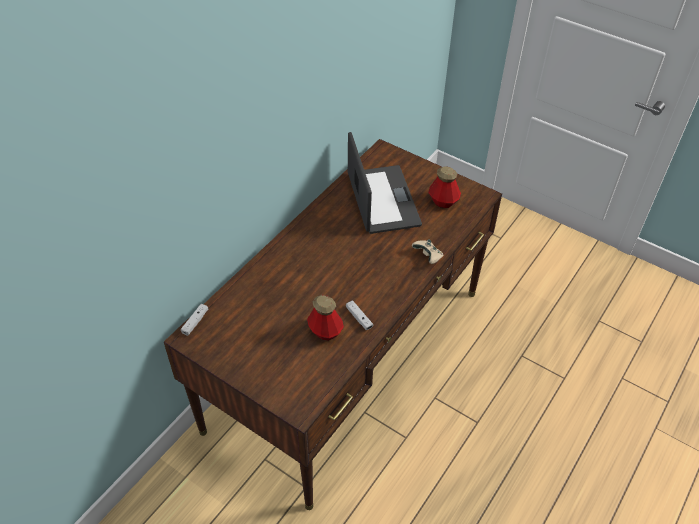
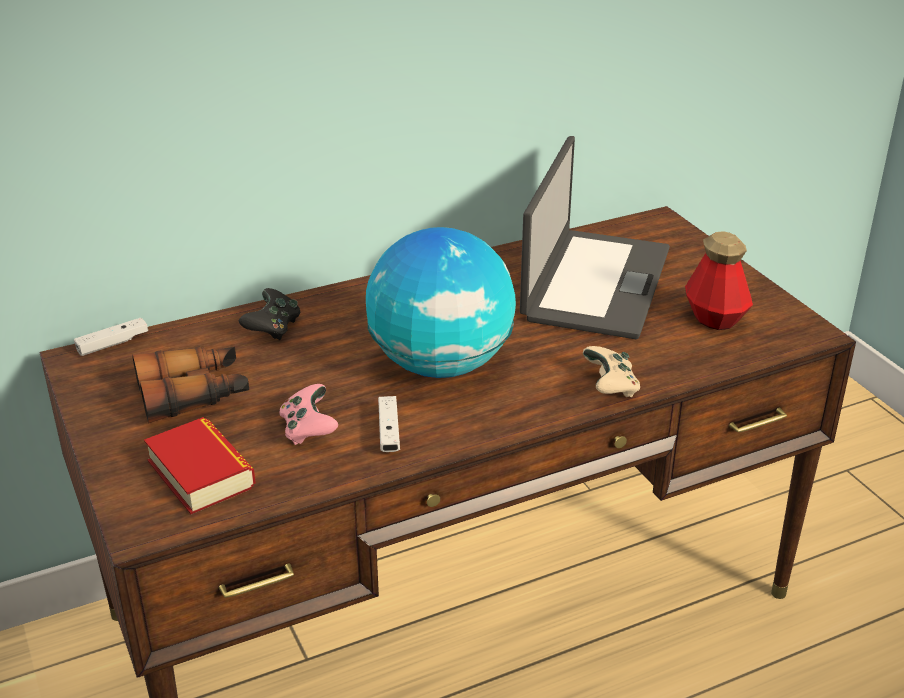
camera: 30 degrees right, 15 degrees down
(260, 334) = (194, 395): none -> binoculars
(262, 282) = (273, 328): none -> black game controller
(300, 374) = (201, 473): none -> book
(325, 331) = (308, 430): bottle -> pink game controller
(352, 273) = (440, 364): none -> globe

